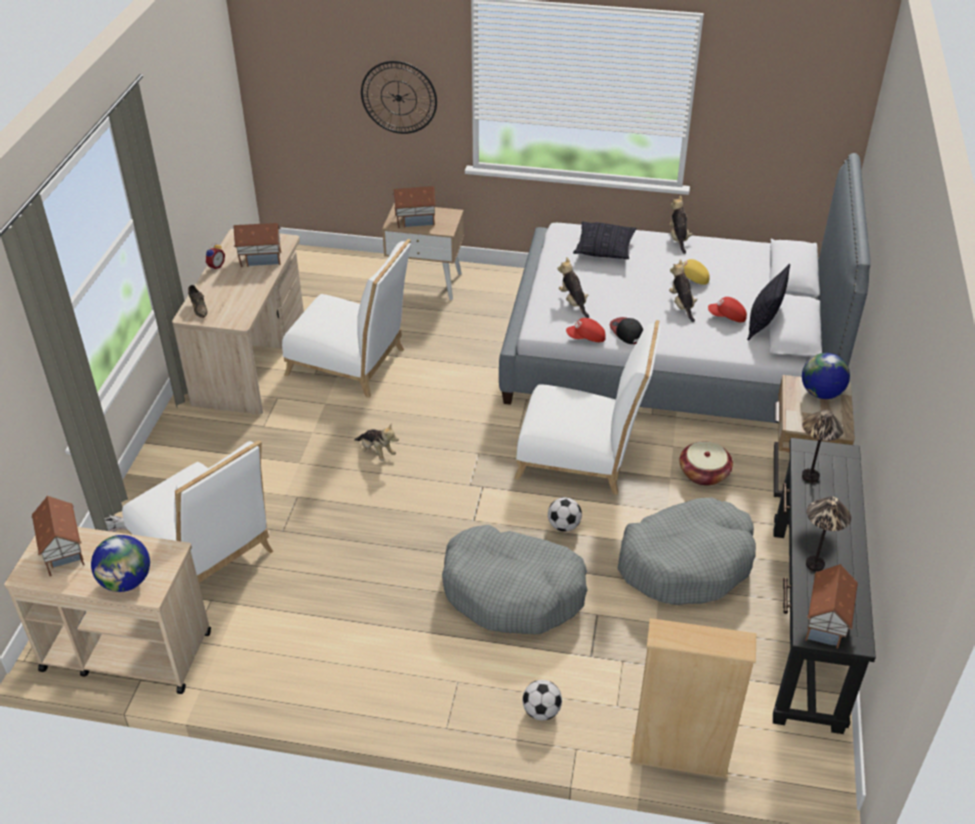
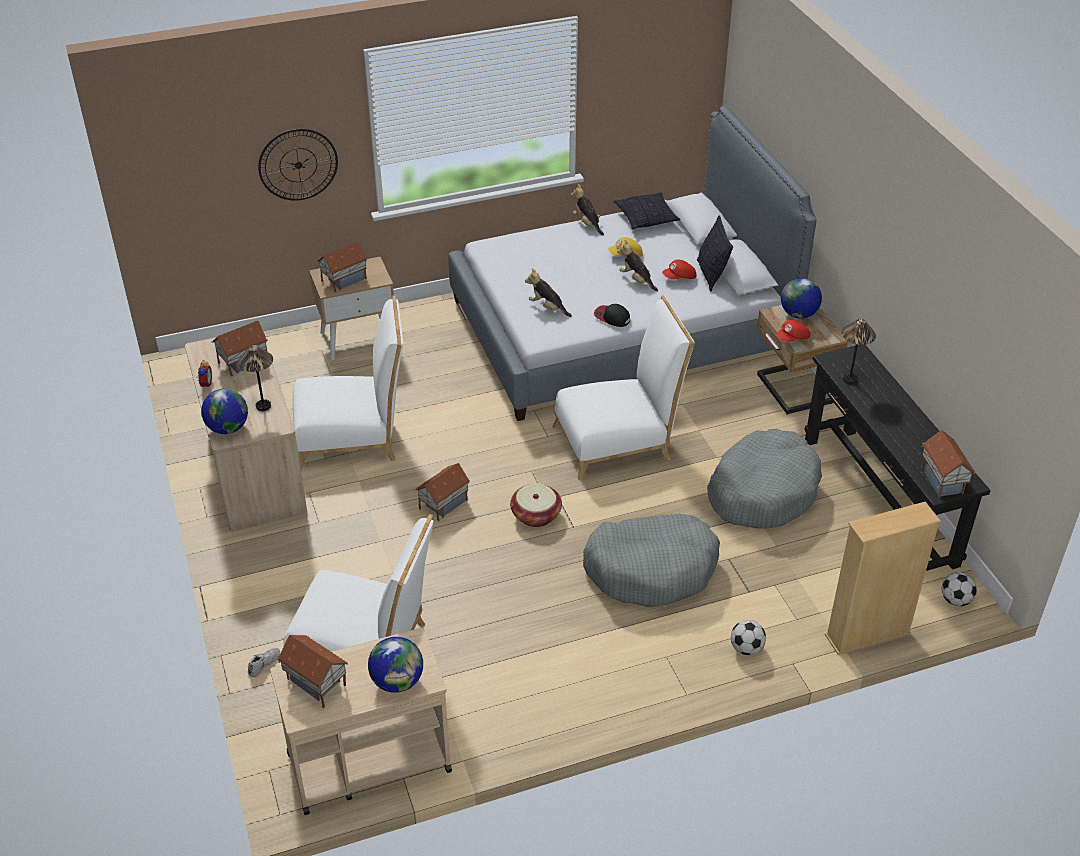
camera: 30 degrees left, 0 degrees up
(199, 308) = (227, 428): brown shoe -> globe
(376, 452) = (443, 504): plush toy -> toy house
(564, 526) = (648, 501): football -> football (955, 600)
(586, 338) = (584, 334): red cap -> red cap (793, 338)
(604, 249) = (534, 252): pillow -> pillow (646, 218)
(704, 473) = (722, 417): basket -> basket (536, 515)
(815, 564) = (903, 442): table lamp -> table lamp (263, 406)

